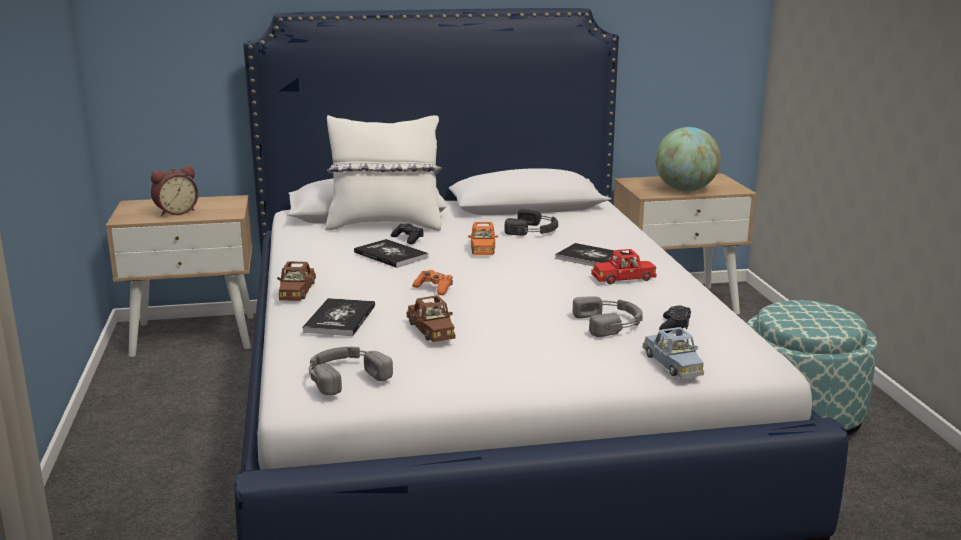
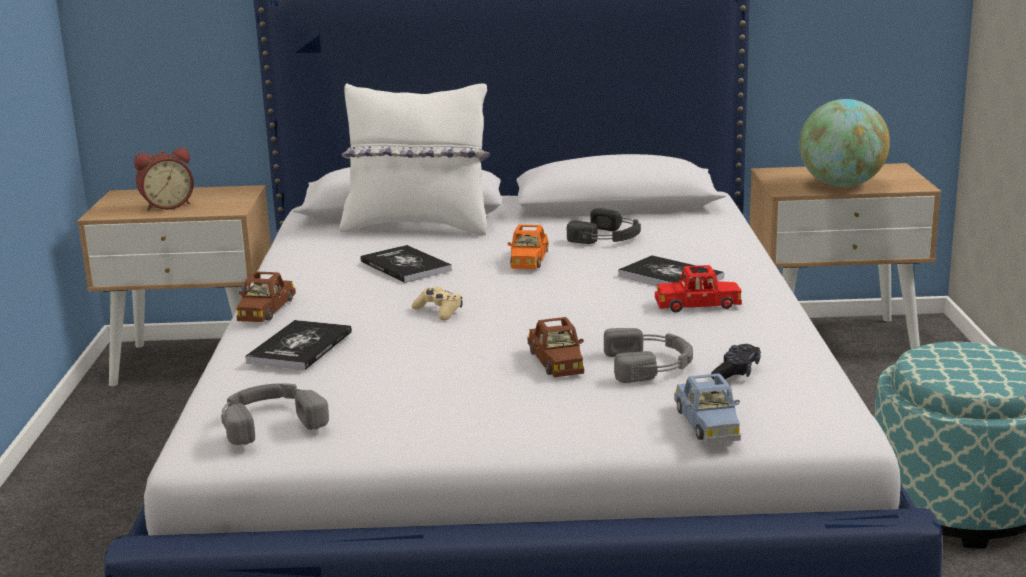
camera: 10 degrees right, 0 degrees up
(408, 239) = (438, 245): black game controller -> none
(431, 330) = (407, 366): brown toy car -> brown toy car (556, 362)
(434, 288) = (439, 311): orange game controller -> beige game controller

